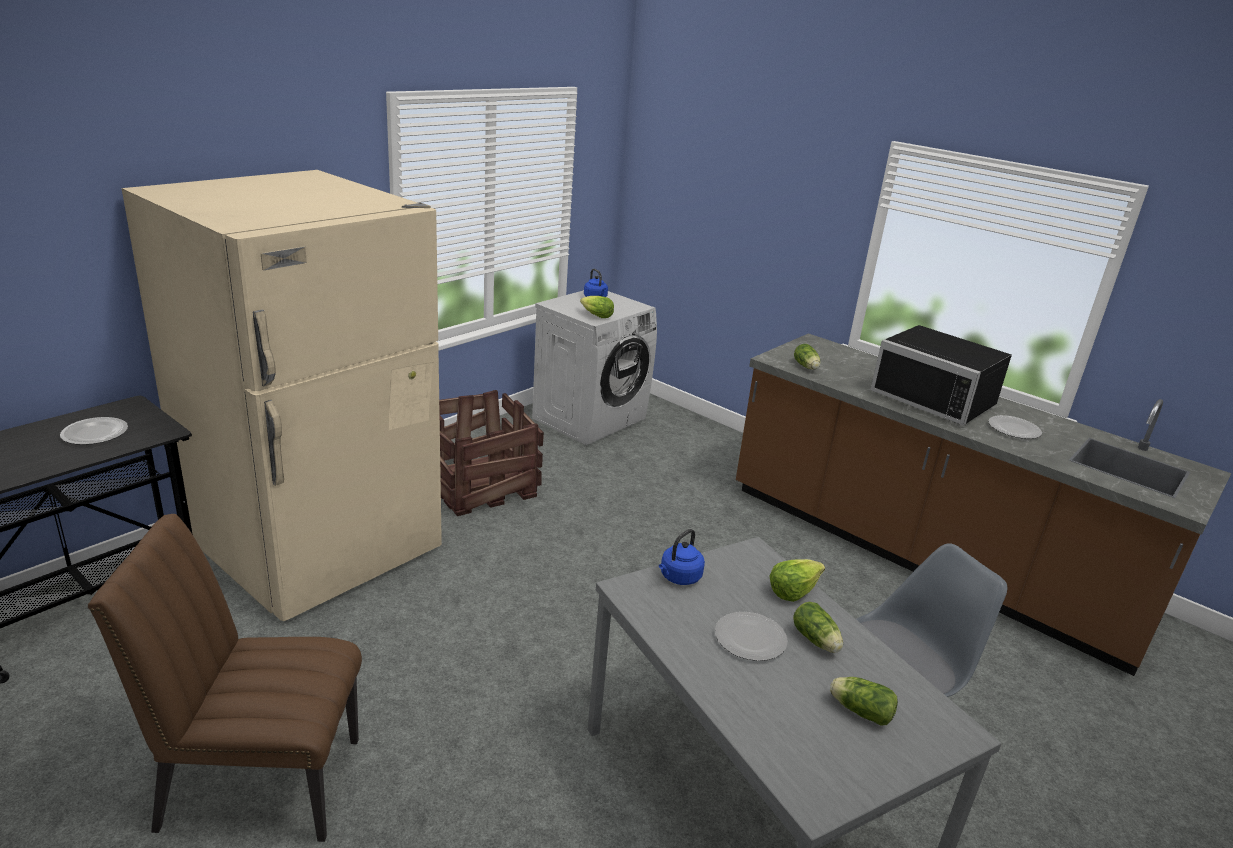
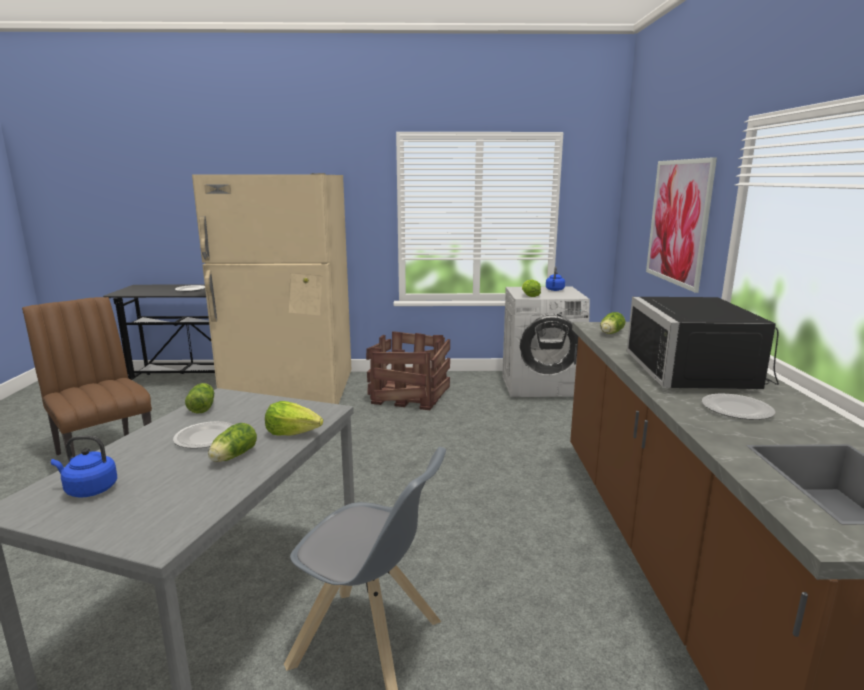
camera: 50 degrees right, 10 degrees down
(679, 578) = (255, 402): blue kettle -> blue kettle (89, 489)
(768, 221) = (678, 222): none -> picture
(859, 710) = (150, 494): lettuce -> lettuce (203, 407)

